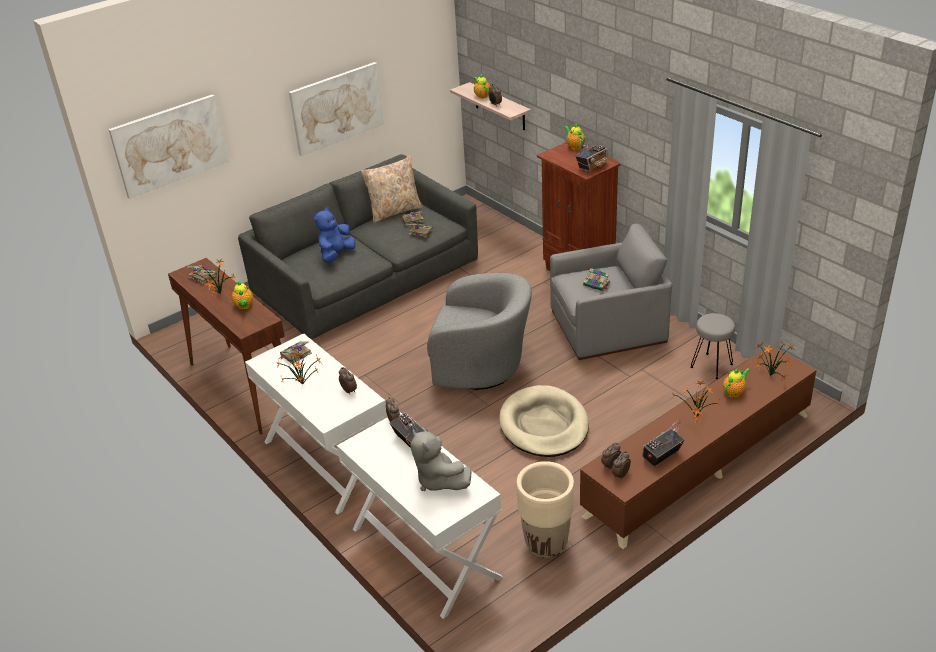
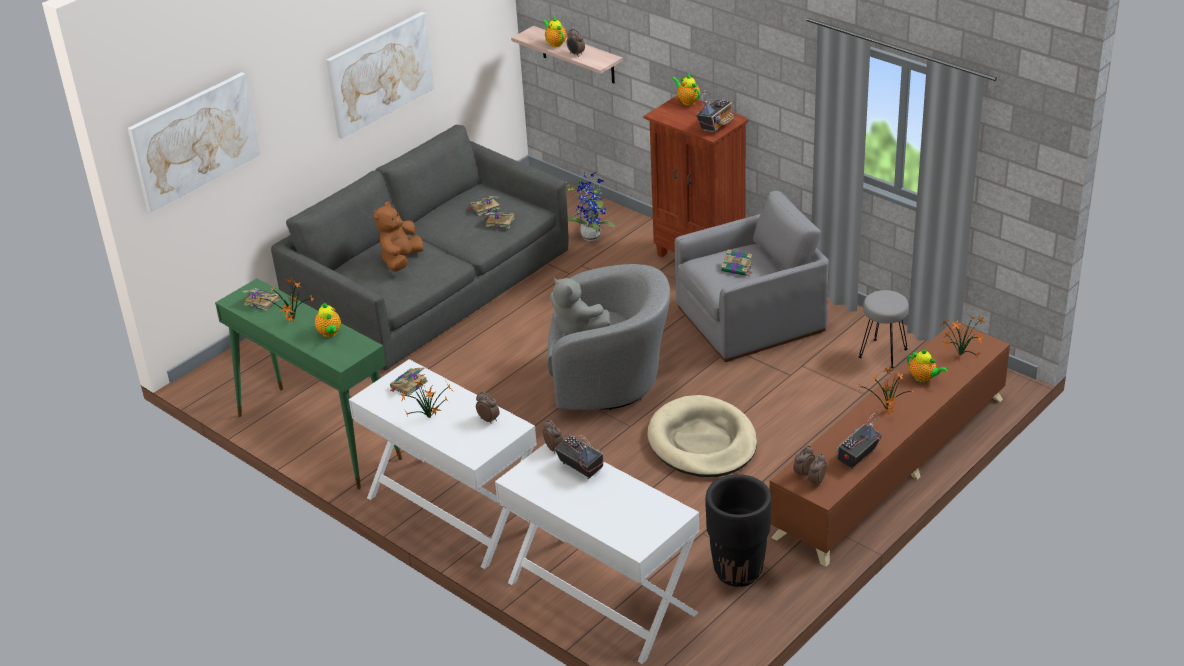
camera: 10 degrees left, 0 degrees up
(243, 387) = (317, 436): brown console table -> green console table
(336, 255) = (401, 261): blue plush toy -> brown plush toy
(394, 211) = (458, 198): beige pillow -> none
(438, 480) = (625, 505): grey plush toy -> grey plush toy (576, 328)
(498, 249) = (590, 235): none -> potted plant
(546, 544) = (738, 572): beige planter -> black planter
(734, 392) = (924, 378): teapot -> teapot turned 90 degrees clockwise

